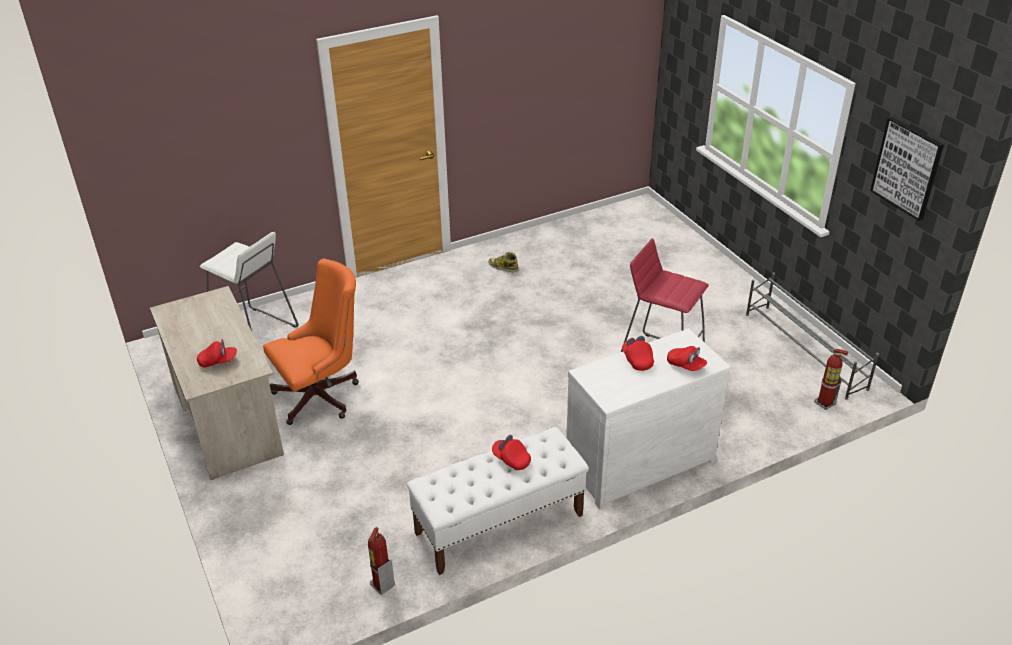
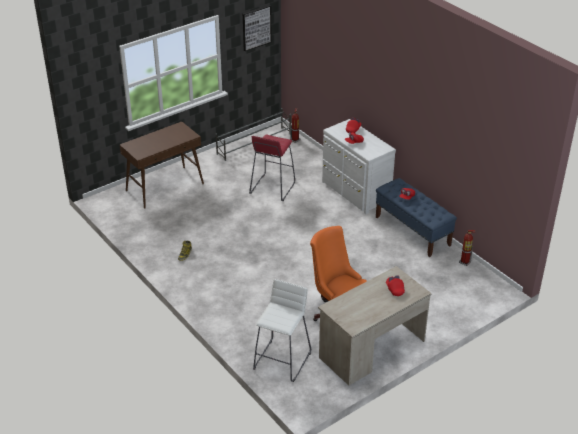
camera: 100 degrees left, 0 degrees up
(499, 524) = (413, 231): white bench -> blue bench
(670, 255) = (165, 187): none -> brown console table

